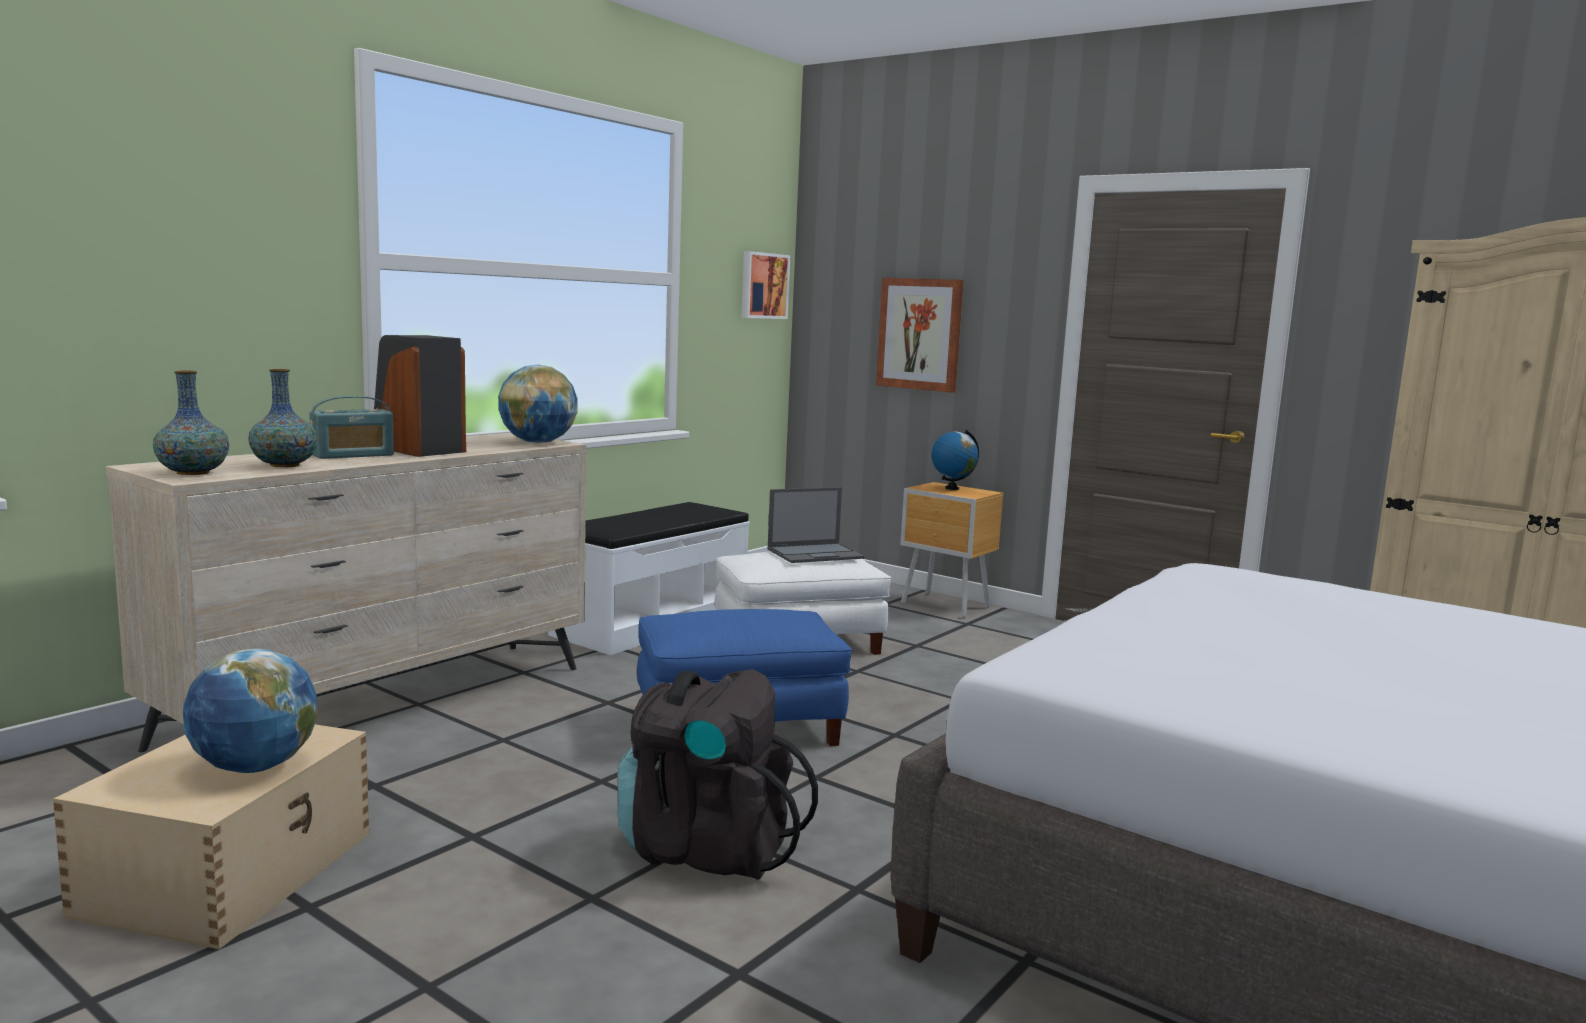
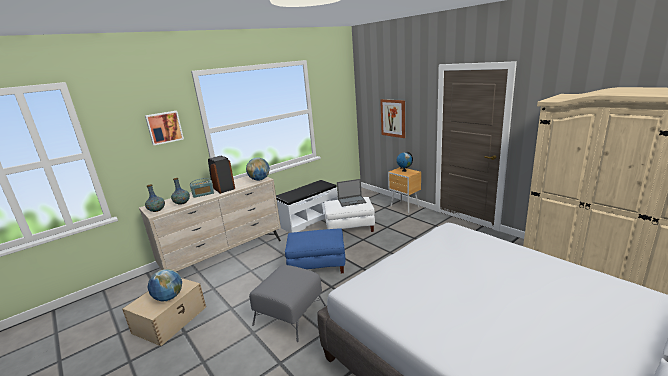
camera: 15 degrees right, 10 degrees up
(707, 849) = (289, 315): black backpack -> grey ottoman
(763, 285) = (343, 104): picture -> picture (164, 127)

